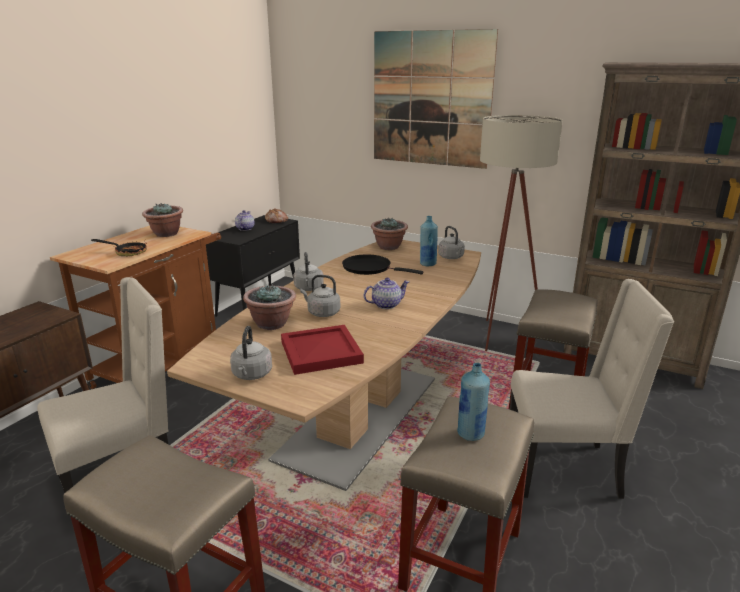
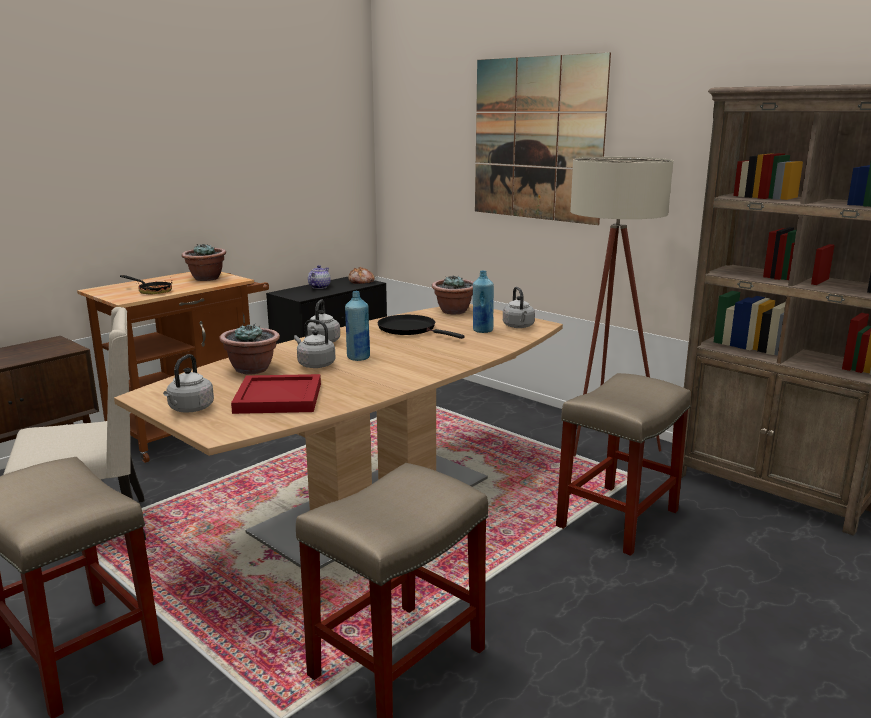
camera: 15 degrees right, 5 degrees down
(386, 305) = (393, 364): teapot -> none
(470, 434) = (394, 497): blue bottle -> blue bottle (358, 358)
(564, 468) = (589, 594): beige chair -> none

